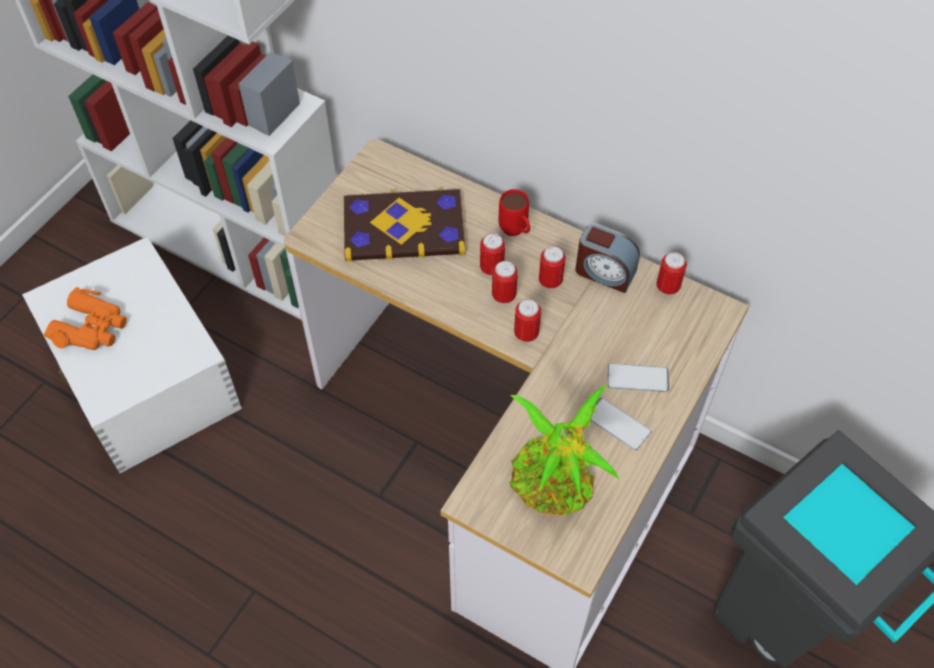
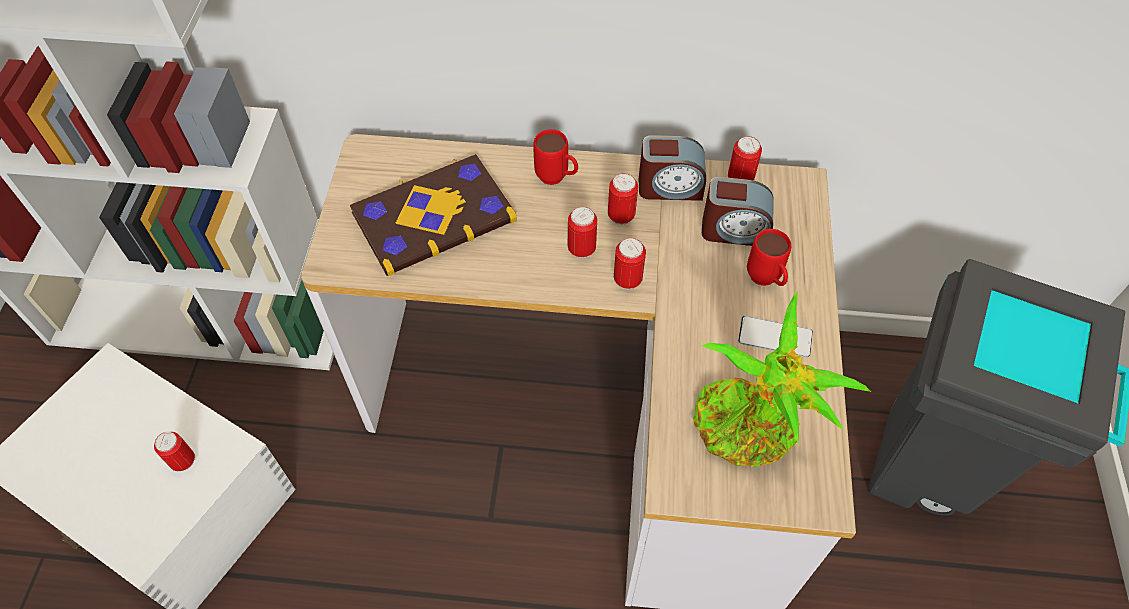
camera: 25 degrees left, 0 degrees up
(92, 327) = (85, 471): orange binoculars -> none
(491, 268) = (552, 225): can -> can (183, 461)
(637, 327) = (734, 230): none -> alarm clock
(638, 378) = (766, 281): phone -> red mug

